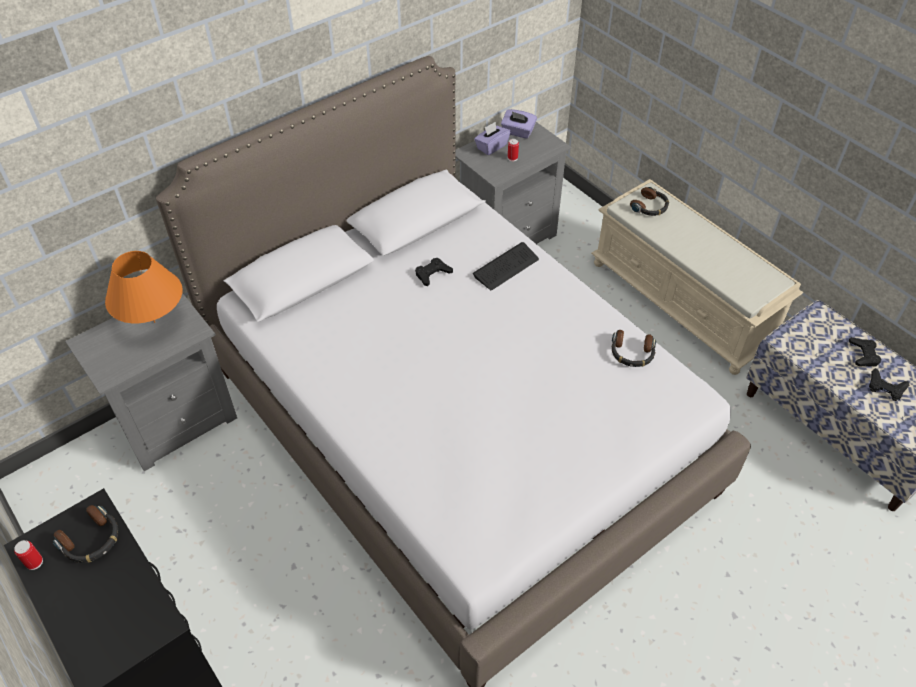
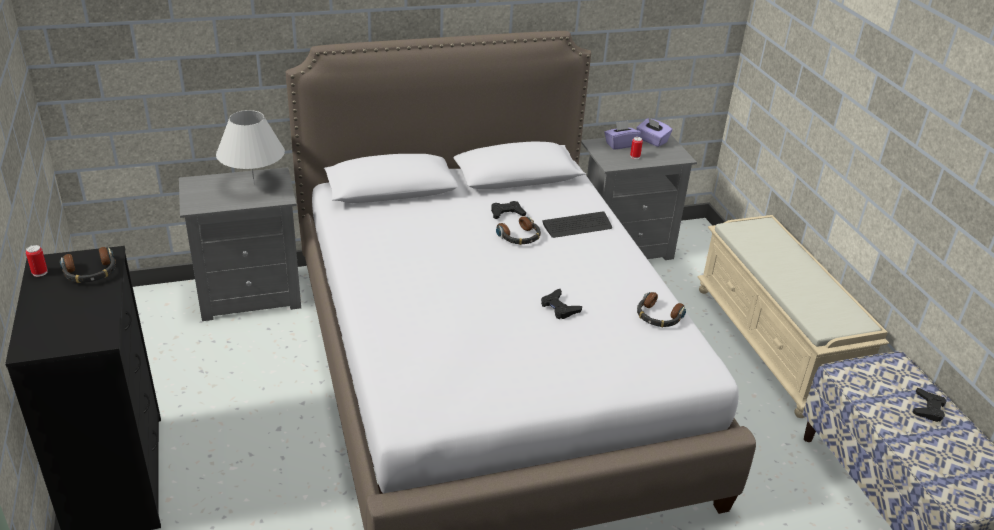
camera: 20 degrees right, 15 degrees down
(154, 322) = (254, 184): orange table lamp -> white table lamp
(650, 207) = (759, 234): headphones -> headphones (519, 237)
(886, 387) = (938, 442): black game controller -> black game controller (559, 308)

